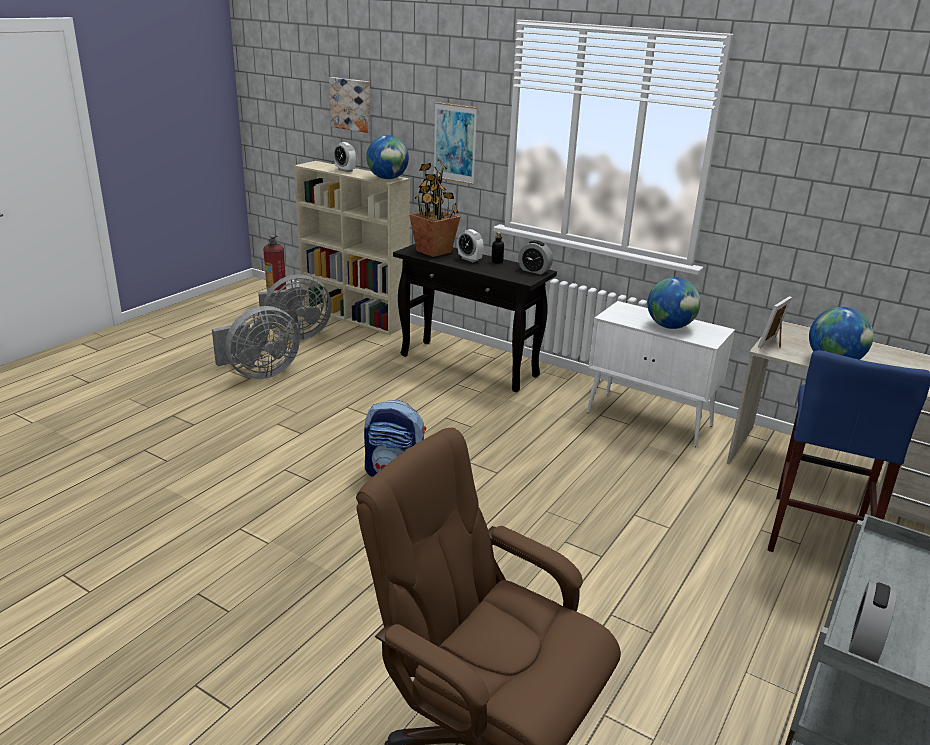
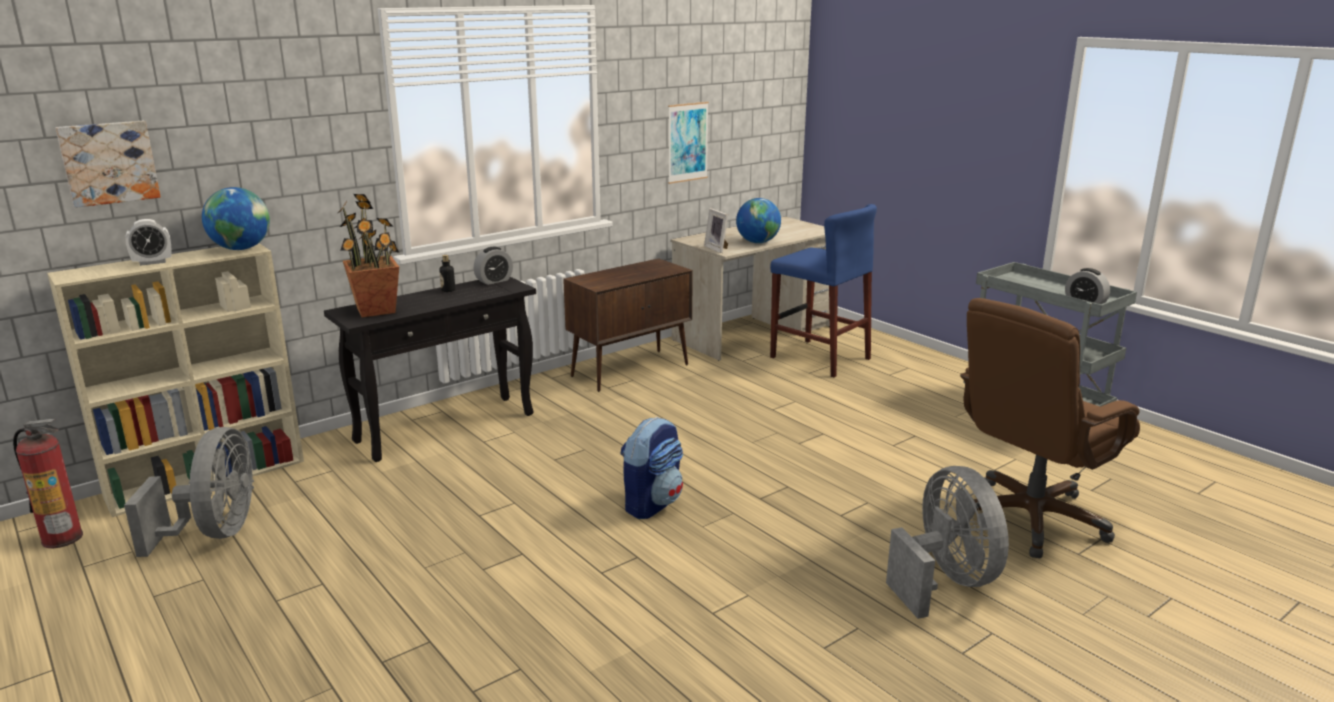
camera: 70 degrees left, 5 degrees down
(259, 373) = (315, 573): grey fan -> grey fan (945, 581)
(455, 143) = (315, 174): picture -> picture (687, 142)
(469, 259) = (425, 299): alarm clock -> none
(650, 419) = (631, 370): white cabinet -> brown cabinet
(669, 326) = (638, 273): globe -> none

